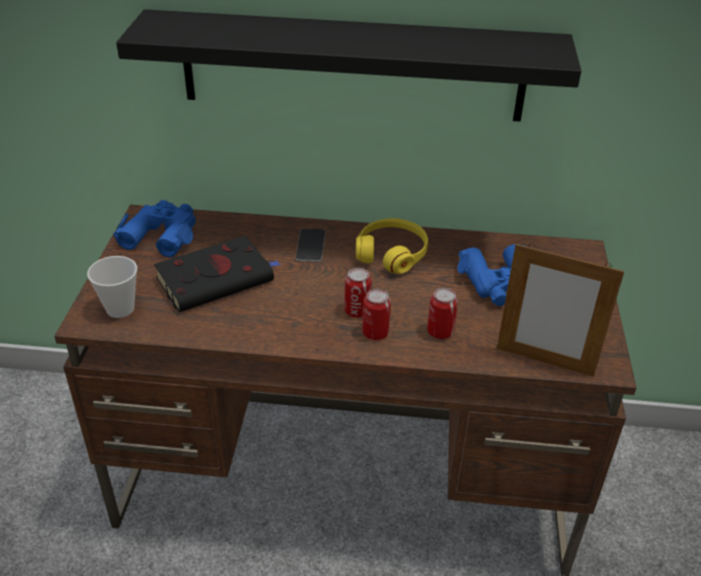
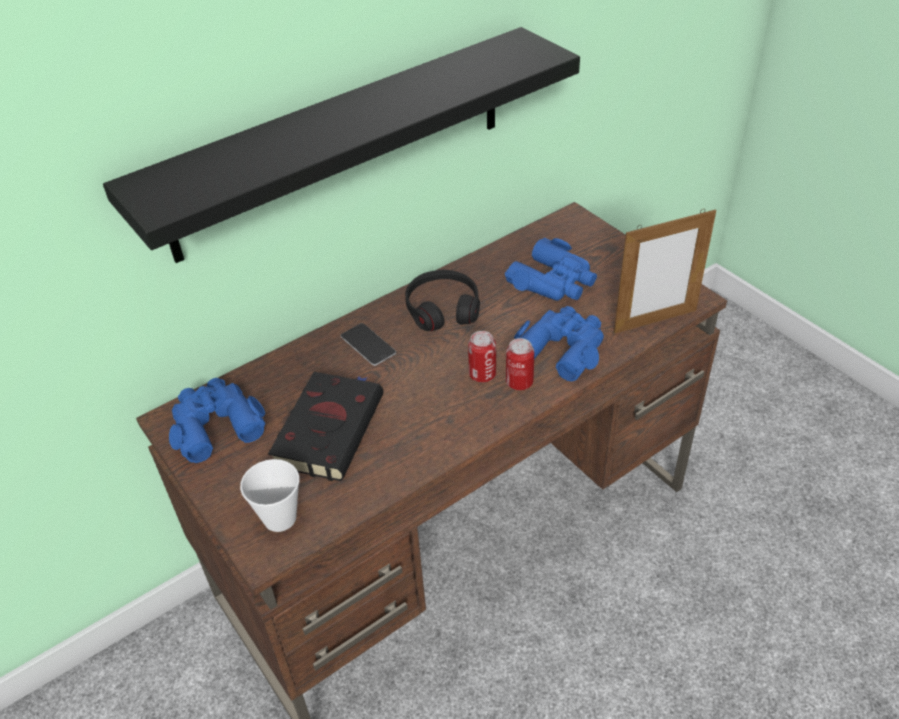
camera: 40 degrees left, 5 degrees up
(391, 253) = (442, 308): yellow headphones -> black headphones
(440, 332) = (562, 348): can -> blue binoculars

